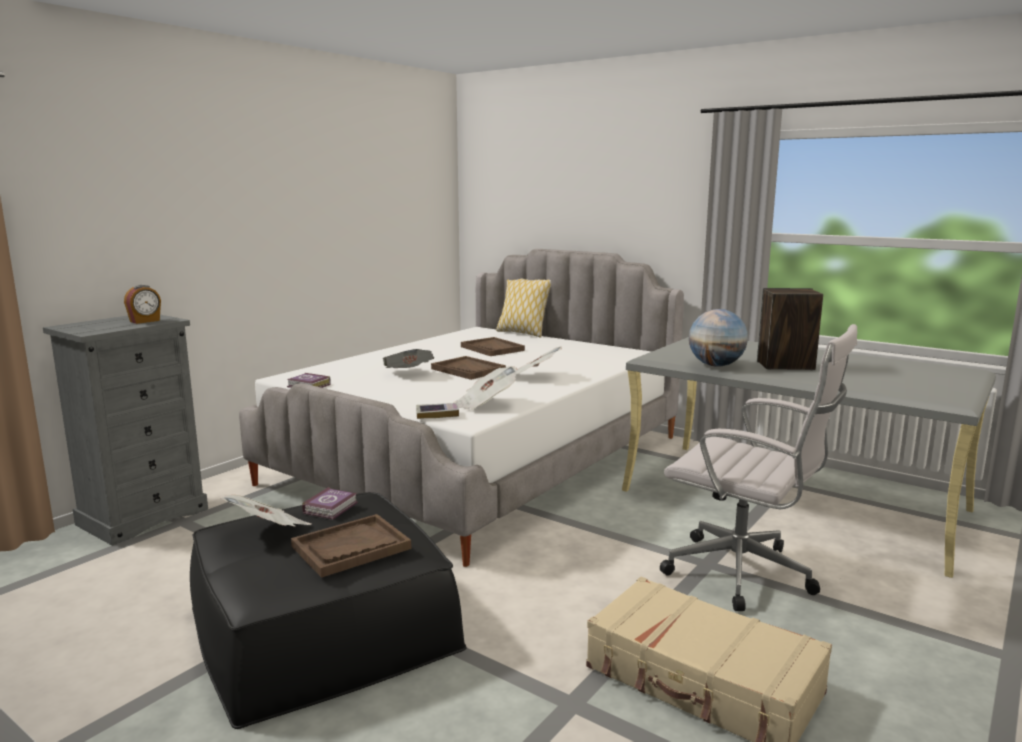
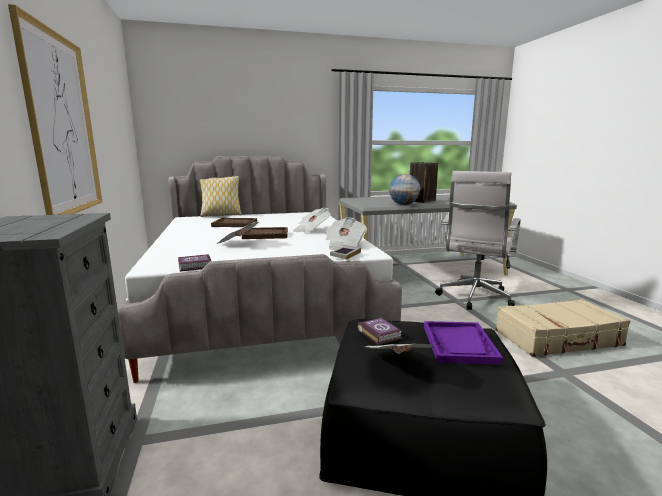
camera: 50 degrees left, 0 degrees up
(145, 321) = (59, 219): alarm clock -> none
(265, 228) = (62, 125): none -> picture
(351, 548) = (459, 344): brown tray -> purple tray
(746, 575) = (474, 298): white office chair -> white office chair turned 135 degrees clockwise

